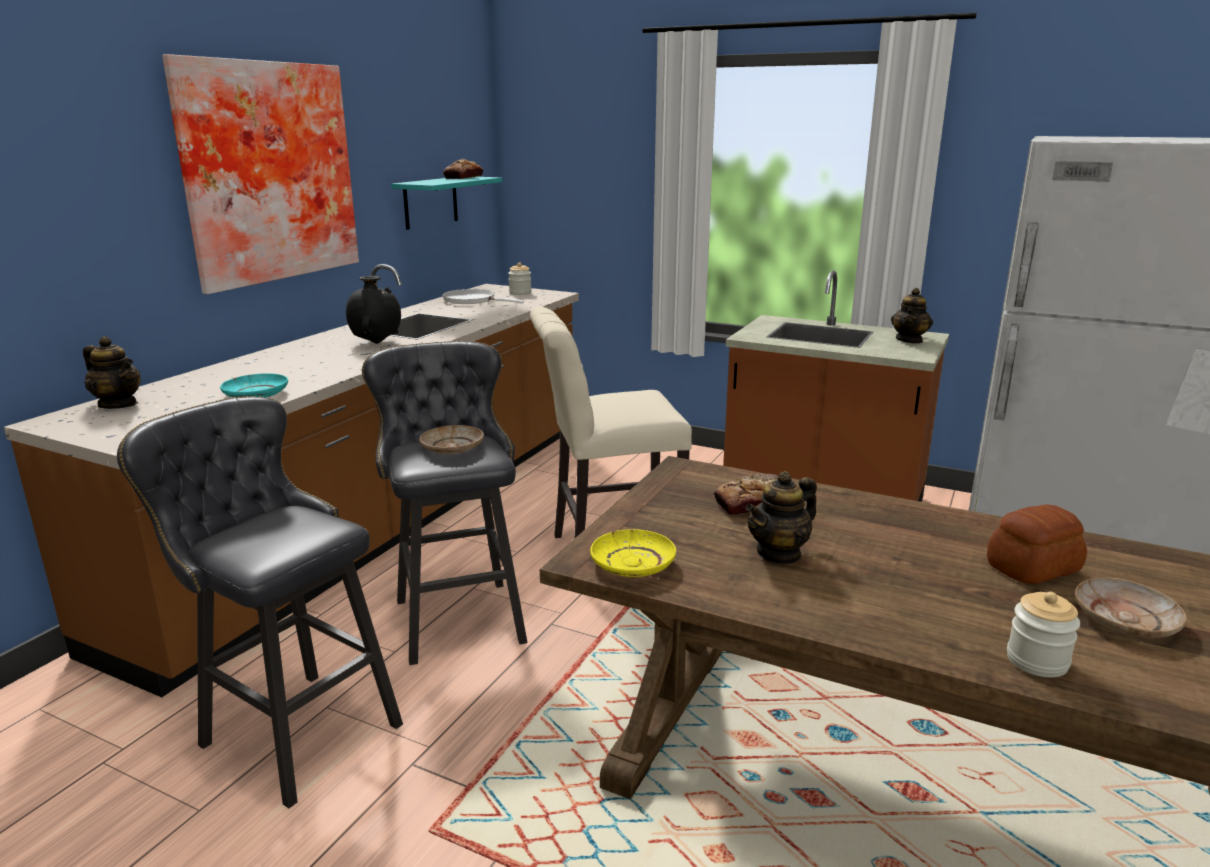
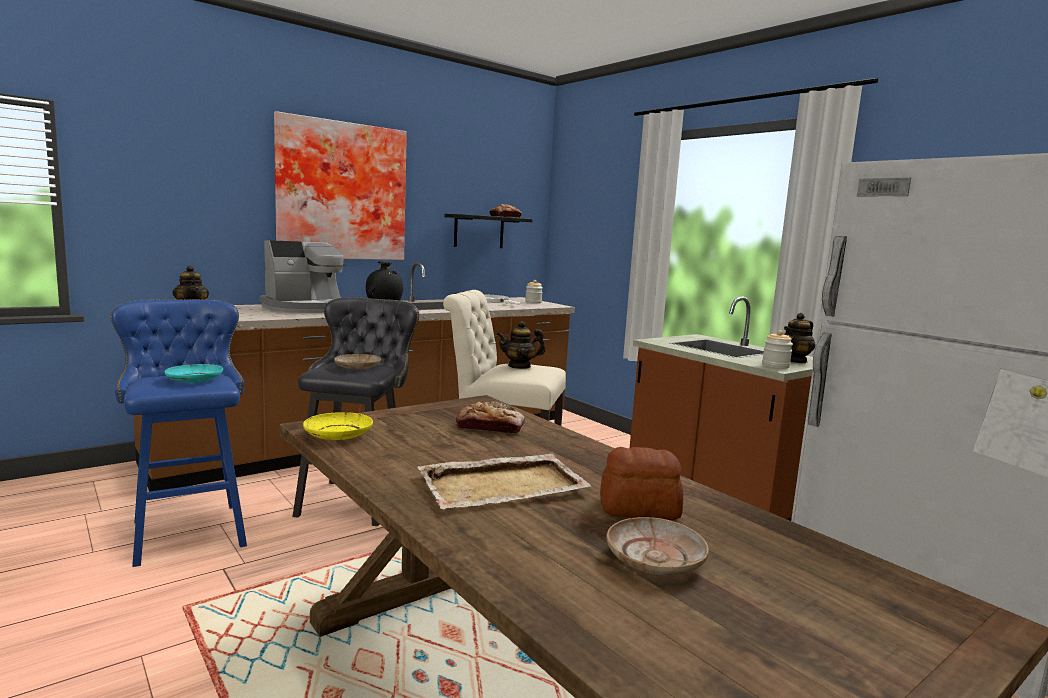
camera: 25 degrees right, 10 degrees down
(256, 394) = (264, 315): turquoise plate -> turquoise plate (194, 379)
(277, 365) = (306, 308): none -> coffee machine
(288, 725) = (188, 526): black stool -> blue stool
(430, 202) = (479, 231): turquoise shelf -> black shelf
(779, 553) = (447, 453): teapot -> teapot (519, 366)
(896, 579) = (504, 485): none -> beige tray
(1037, 661) = (510, 556): jar -> jar (775, 366)

